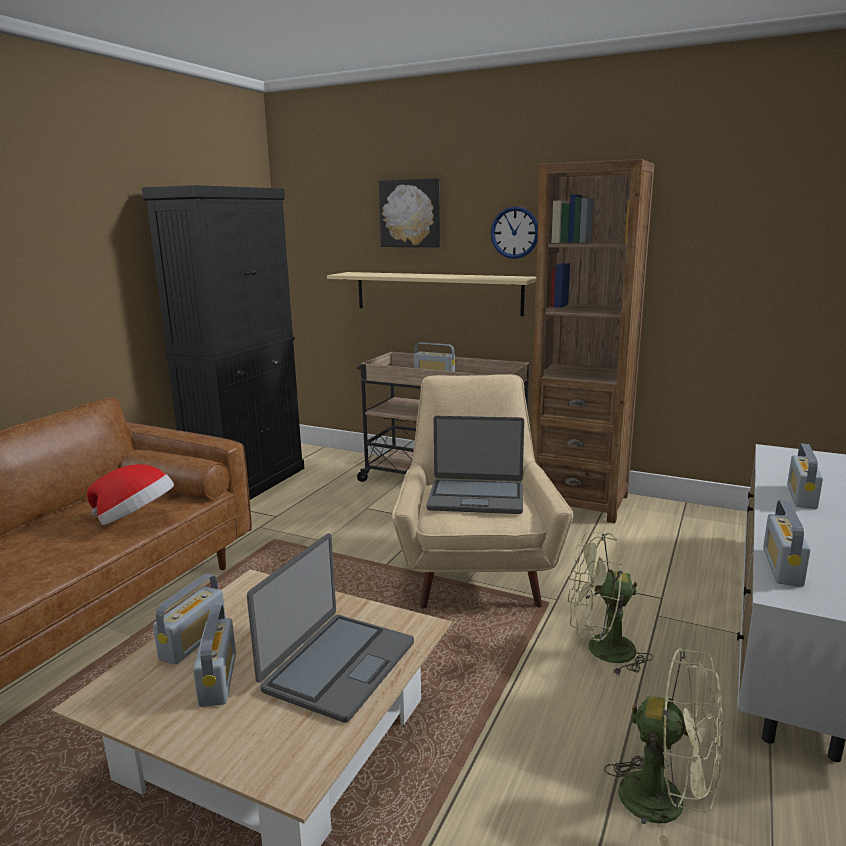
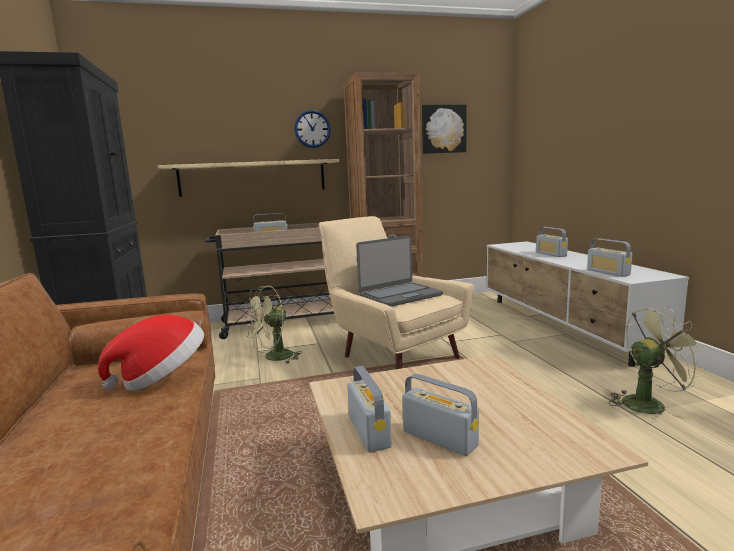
camera: 40 degrees left, 5 degrees down
(337, 665) = (490, 396): laptop -> none
(410, 213) = (223, 115): picture -> picture (443, 129)
(600, 651) = (519, 363): green fan -> green fan (273, 358)

